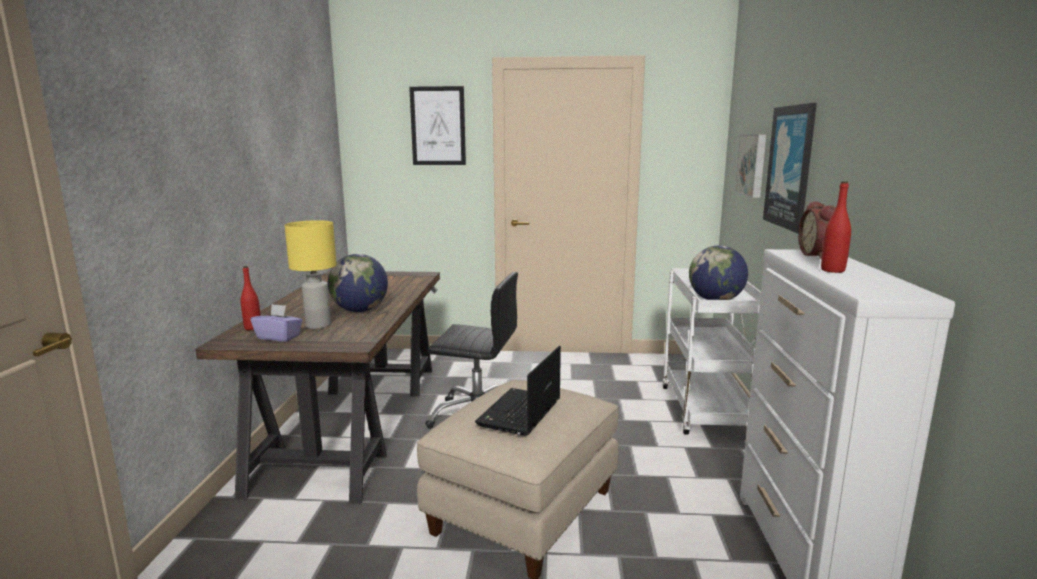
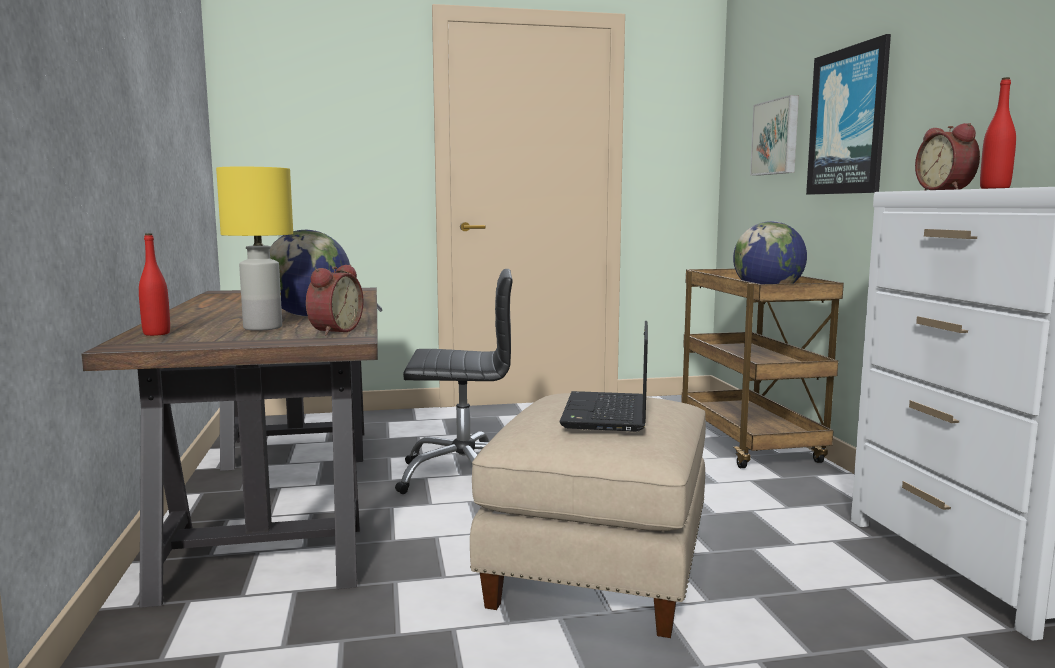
camera: 15 degrees left, 5 degrees down
(279, 337) = (213, 338): purple tissue box -> none
(356, 333) = (333, 331): none -> alarm clock
(438, 126) = (357, 93): picture -> none
(707, 412) = (751, 445): white cart -> brown cart

